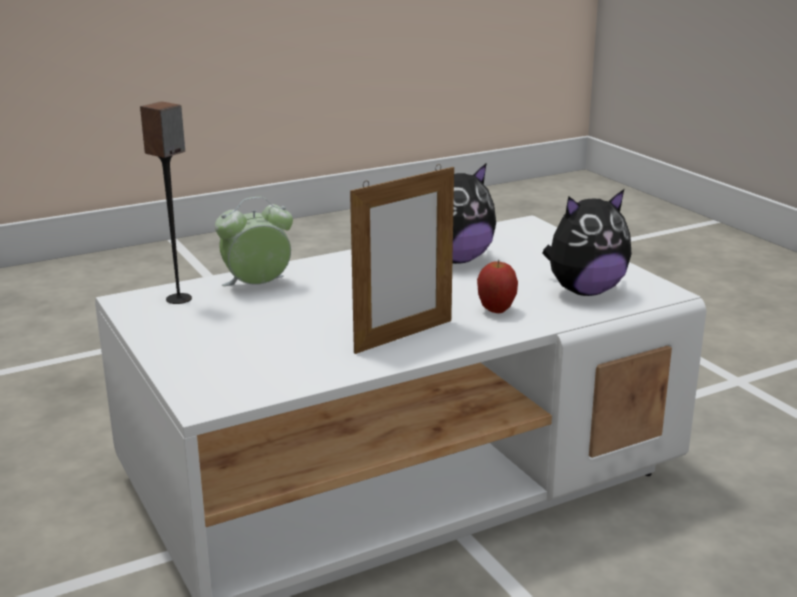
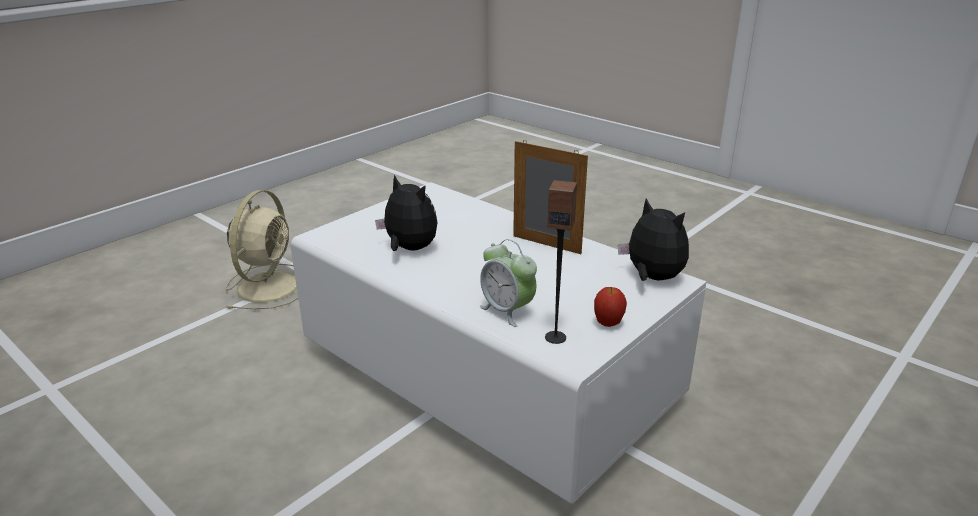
camera: 110 degrees left, 5 degrees up
(496, 310) = (489, 226): apple -> apple (608, 324)
(584, 291) = (442, 207): plush toy -> plush toy (652, 278)
(704, 354) = (269, 285): none -> beige fan

